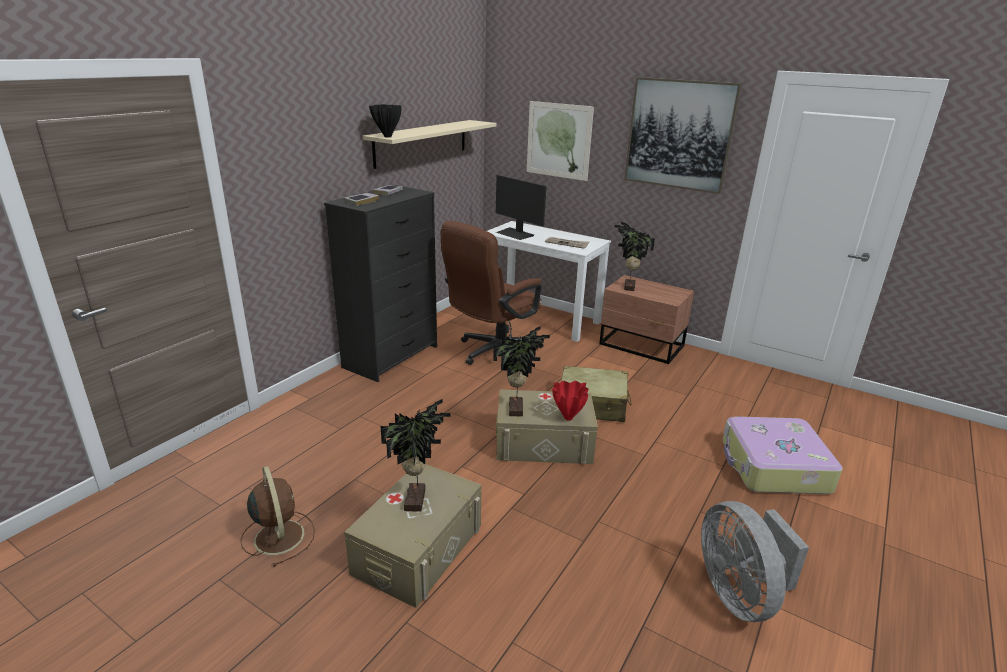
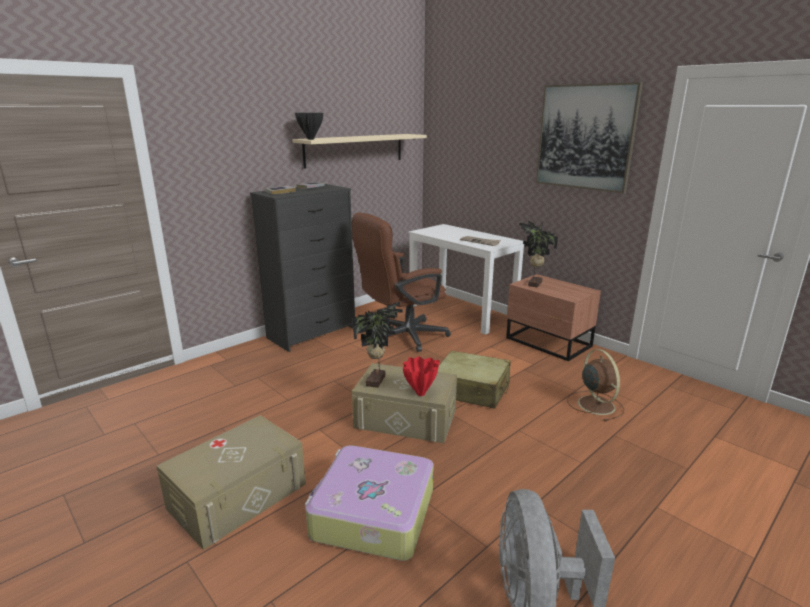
camera: 15 degrees right, 5 degrees down
(278, 535) = (131, 466): brown fan -> brown fan (595, 404)
(417, 499) = (236, 447): potted plant -> none
(515, 234) = (438, 233): monitor -> none
(558, 140) = (481, 149): picture -> none
(773, 467) = (639, 472): suitcase -> suitcase (372, 513)

